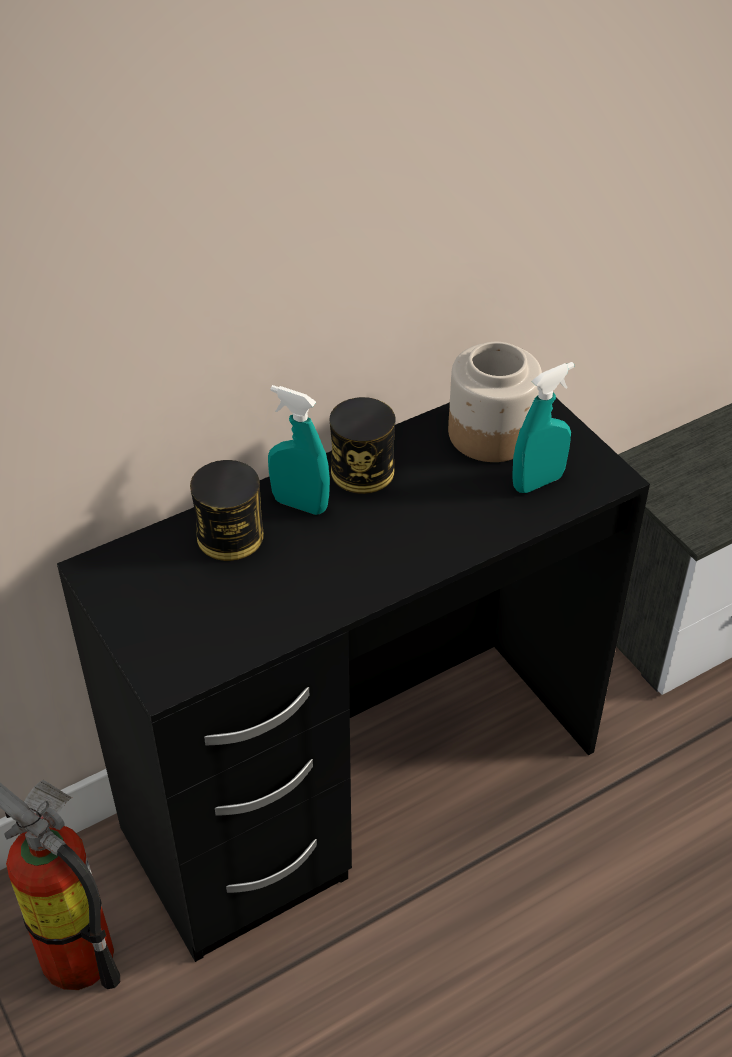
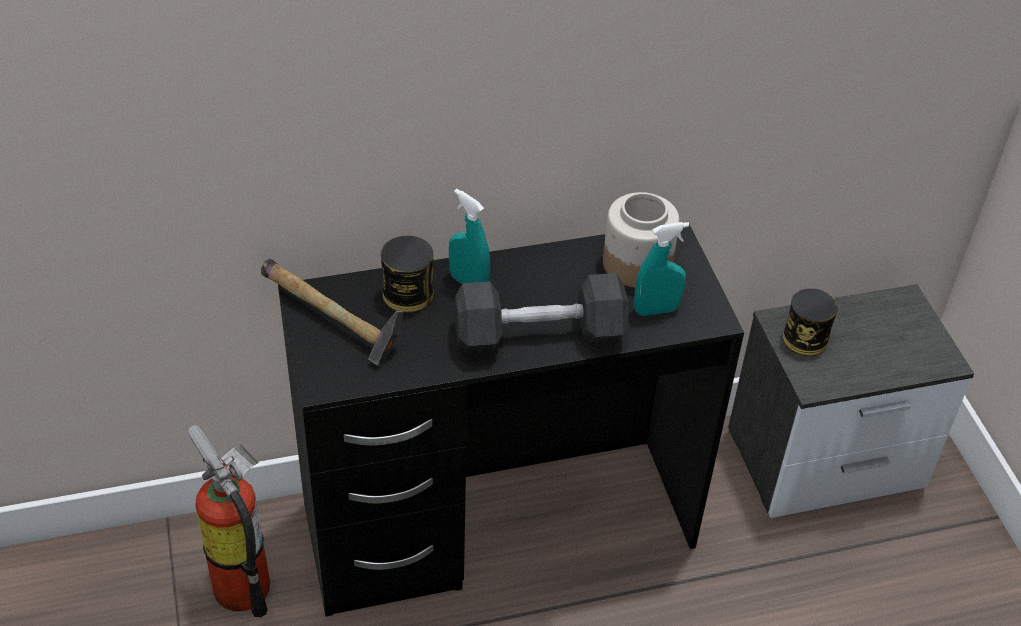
camera: 15 degrees right, 0 degrees up
(146, 595) = (331, 322): none -> hammer
(362, 471) = (525, 269): can -> can (805, 339)
(413, 547) = (539, 335): none -> black dumbbell

